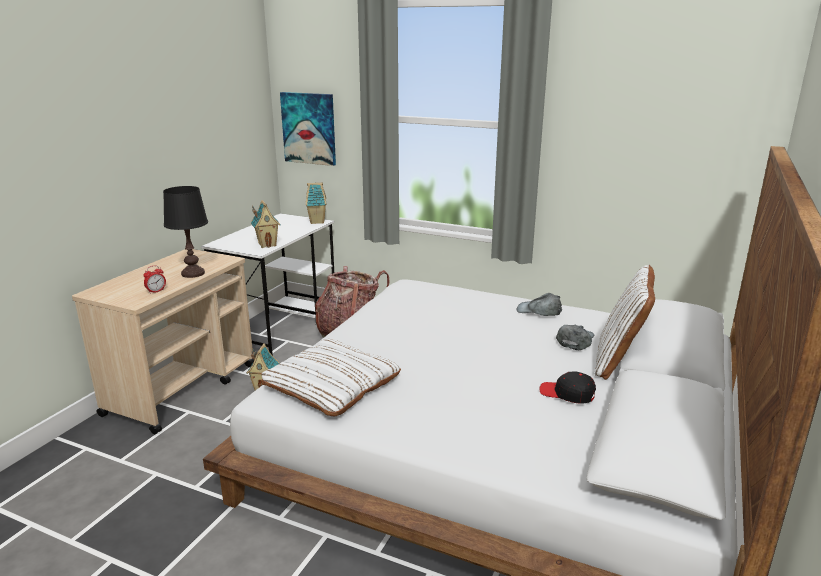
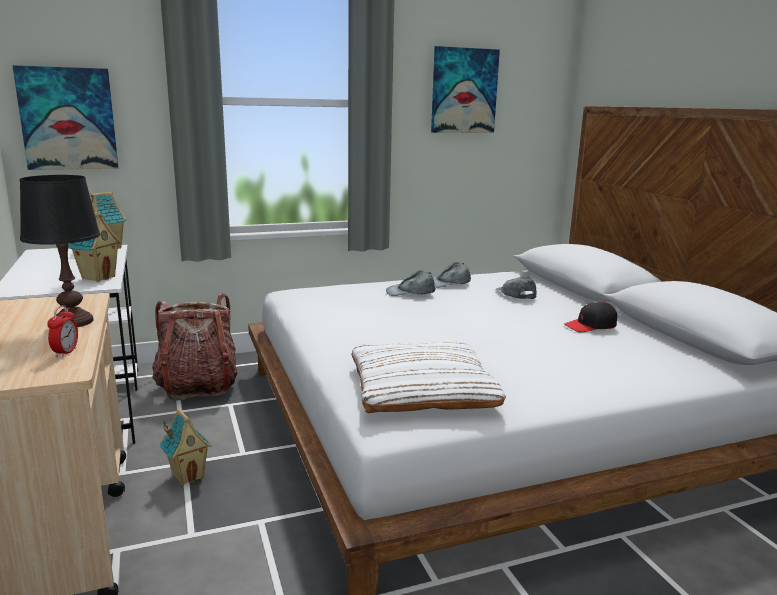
camera: 45 degrees left, 5 degrees down
(483, 309) = (410, 292): none -> grey cap
(619, 360) = (567, 297): white pillow -> none
(632, 118) = (463, 91): none -> picture

